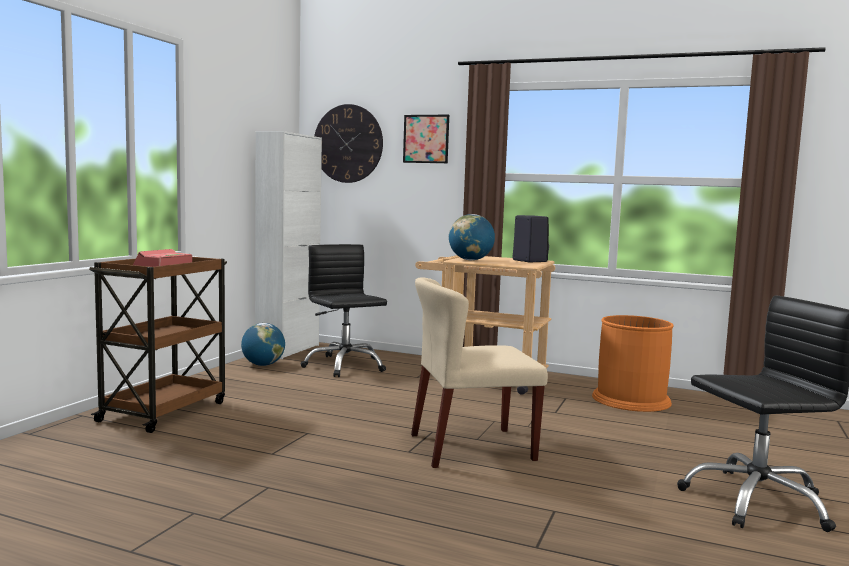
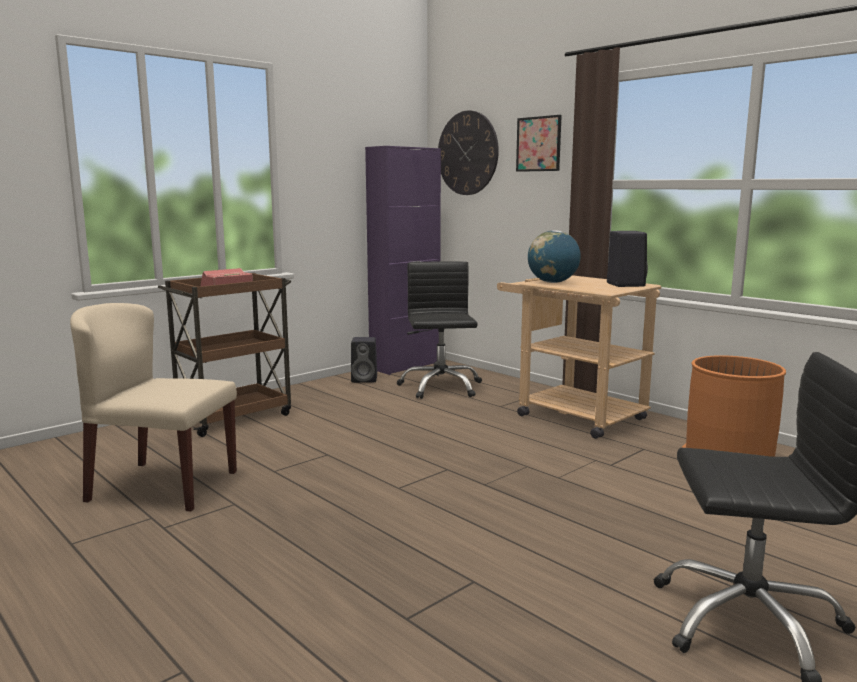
camera: 25 degrees right, 5 degrees up
(263, 365) = (365, 379): globe -> black speaker
(288, 350) = (405, 366): white cabinet -> purple cabinet
(470, 447) = (467, 493): beige chair -> beige chair (162, 486)

